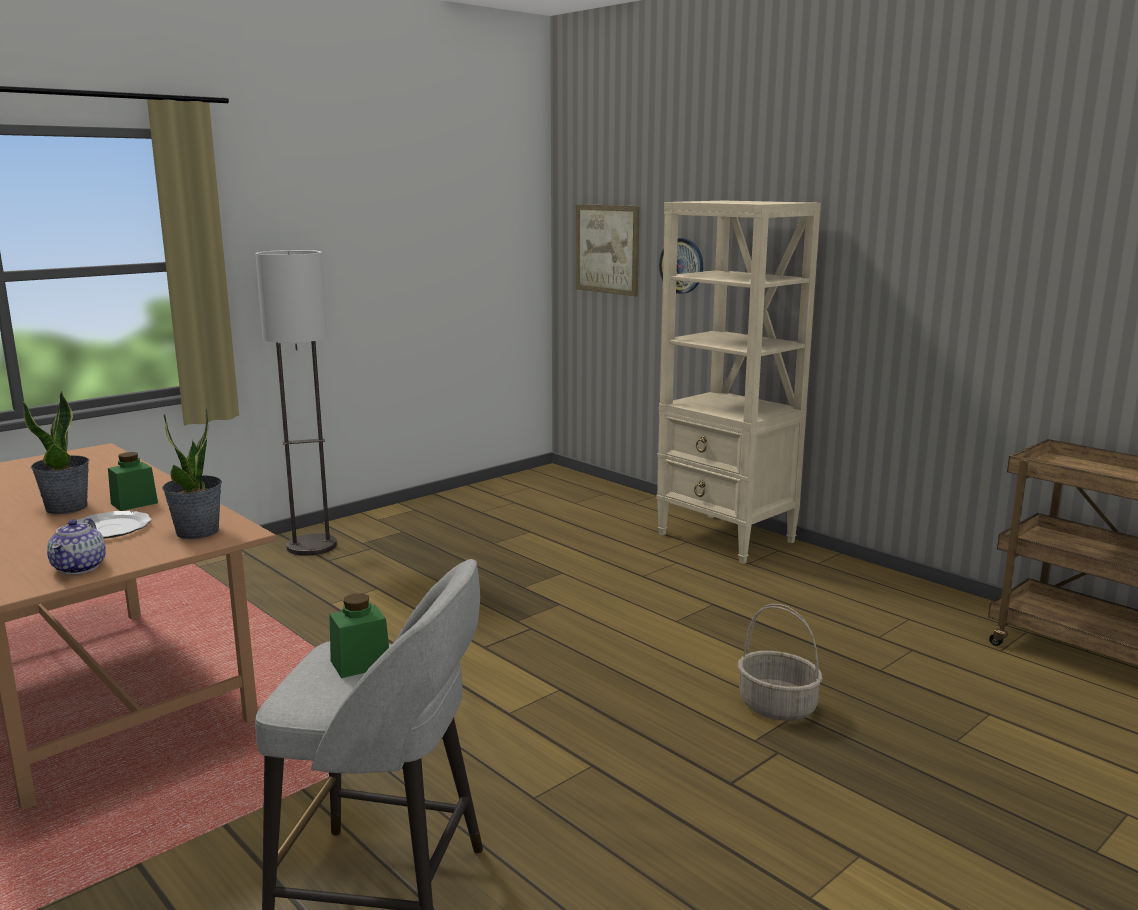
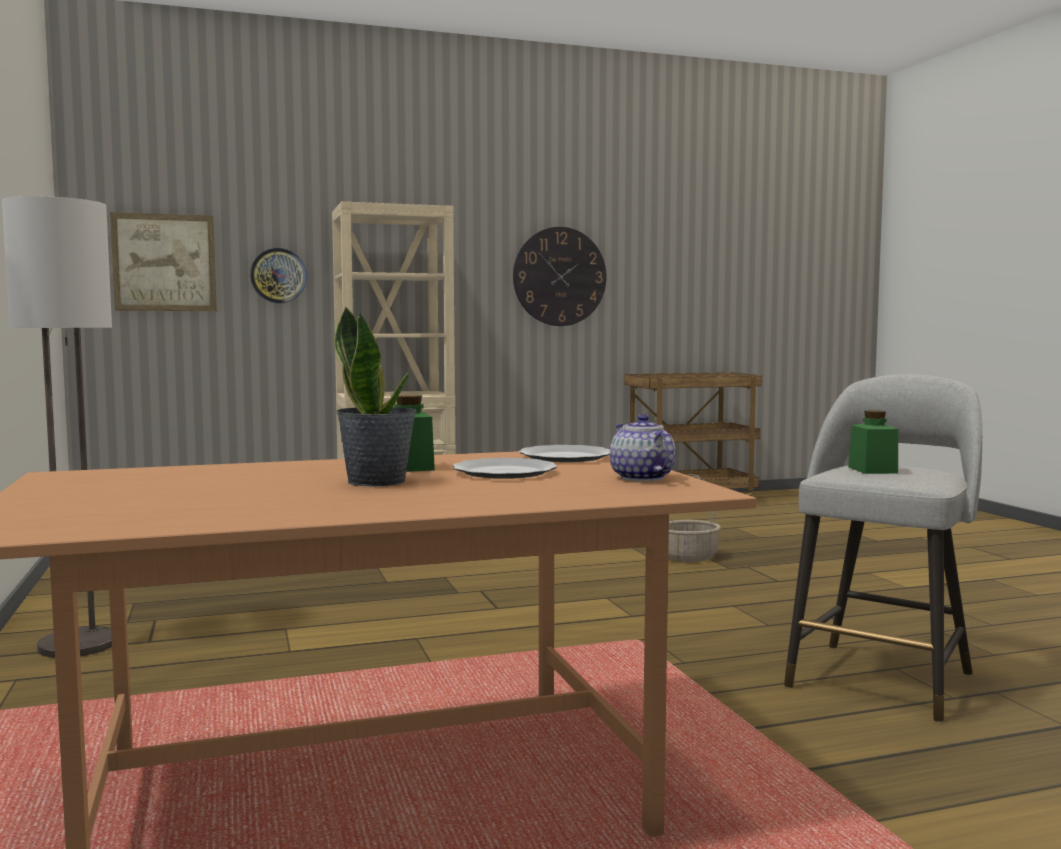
camera: 65 degrees left, 10 degrees down
(80, 567) = (641, 478): teapot -> teapot turned 135 degrees counterclockwise
(198, 532) = (565, 457): potted plant -> plate
(973, 285) = (559, 276): none -> wall clock

